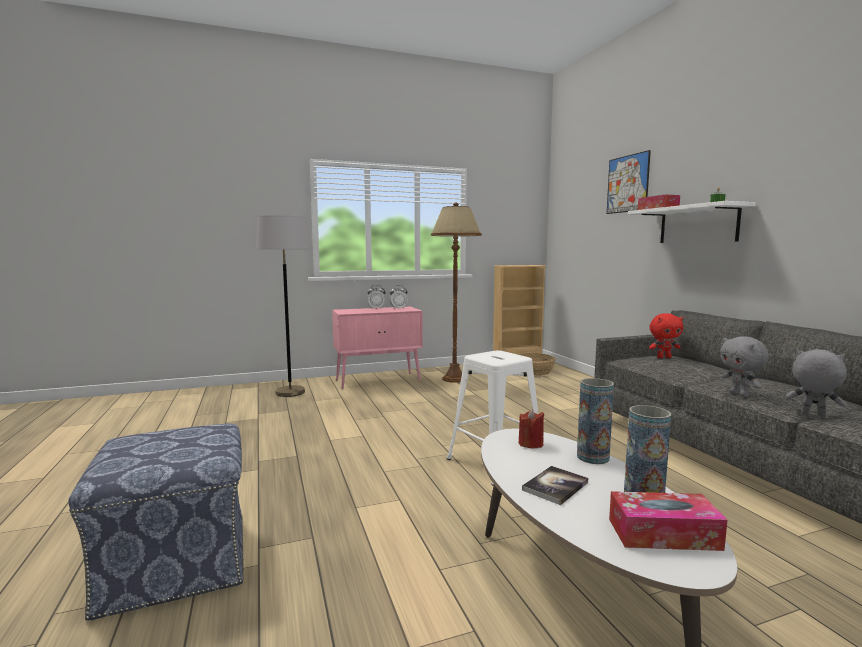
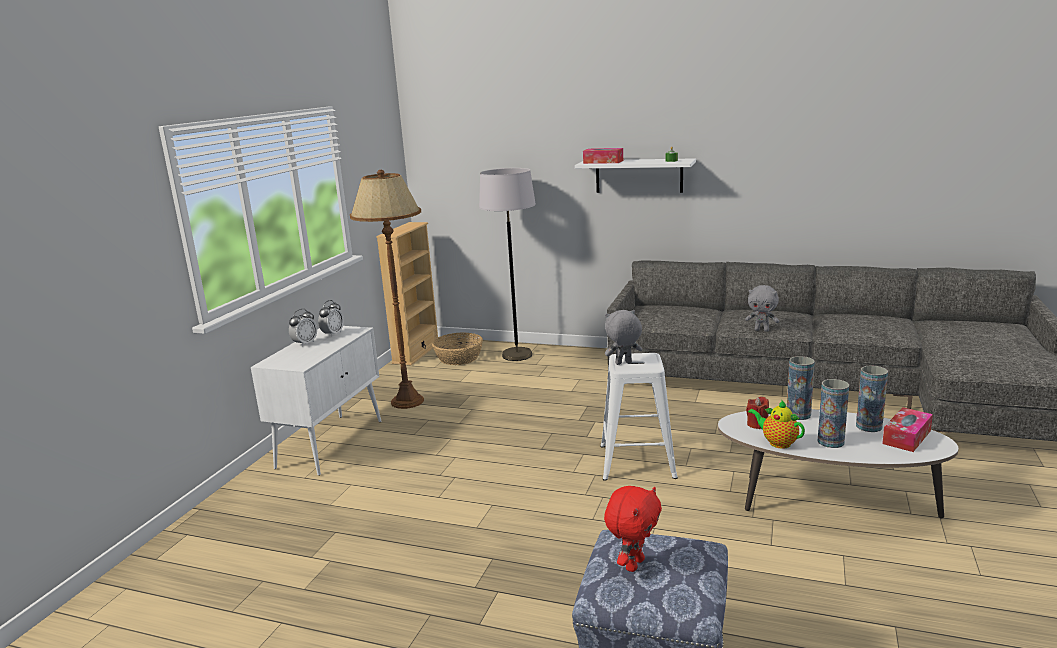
camera: 50 degrees left, 10 degrees up
(290, 392) = (264, 514): grey floor lamp -> grey floor lamp (517, 355)
(379, 380) = (331, 443): pink cabinet -> white cabinet
(504, 460) = (777, 443): none -> teapot
(555, 486) = (830, 442): book -> vase
(627, 184) = (542, 126): picture -> none
(664, 357) = (652, 310): red plush toy -> red plush toy (633, 564)
(812, 415) = (812, 332): grey plush toy -> grey plush toy (623, 363)

